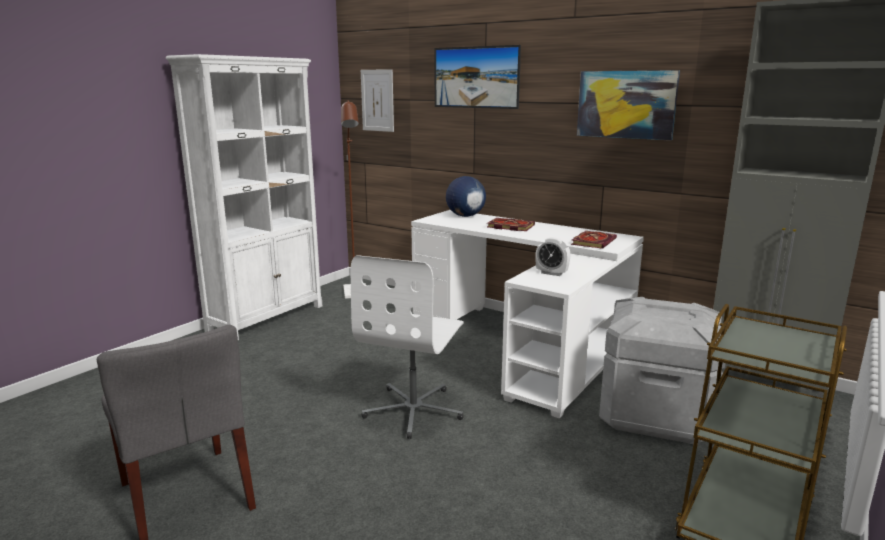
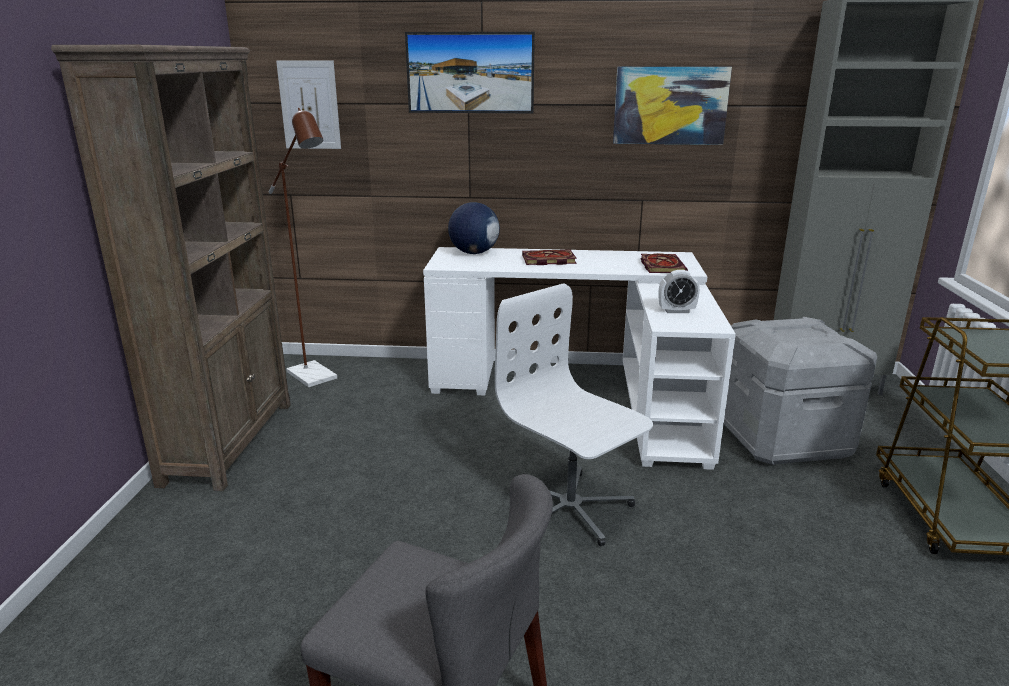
camera: 30 degrees left, 5 degrees up
(267, 318) = (230, 441): white bookcase -> brown bookcase
(414, 410) = (570, 509): white office chair -> white office chair turned 150 degrees clockwise

